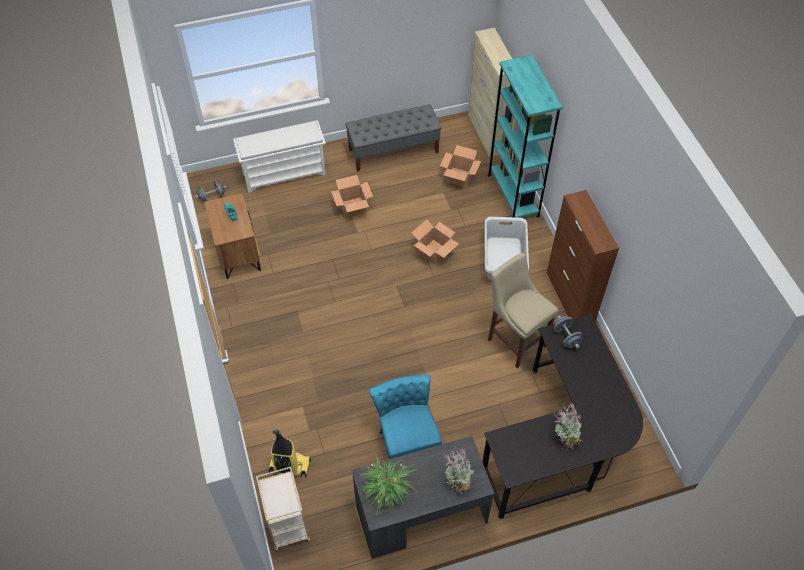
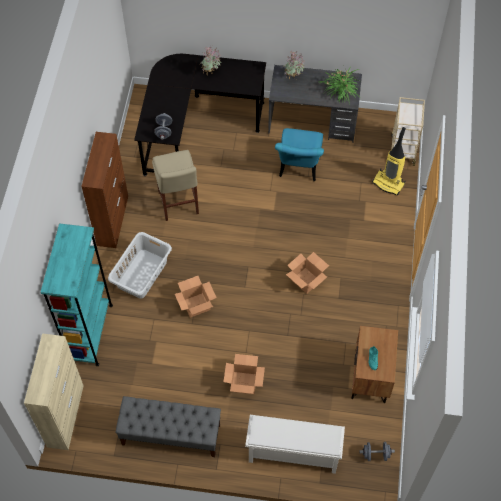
camera: 155 degrees left, 5 degrees up
(460, 177) = (126, 374): cardboard box -> cardboard box (305, 280)

